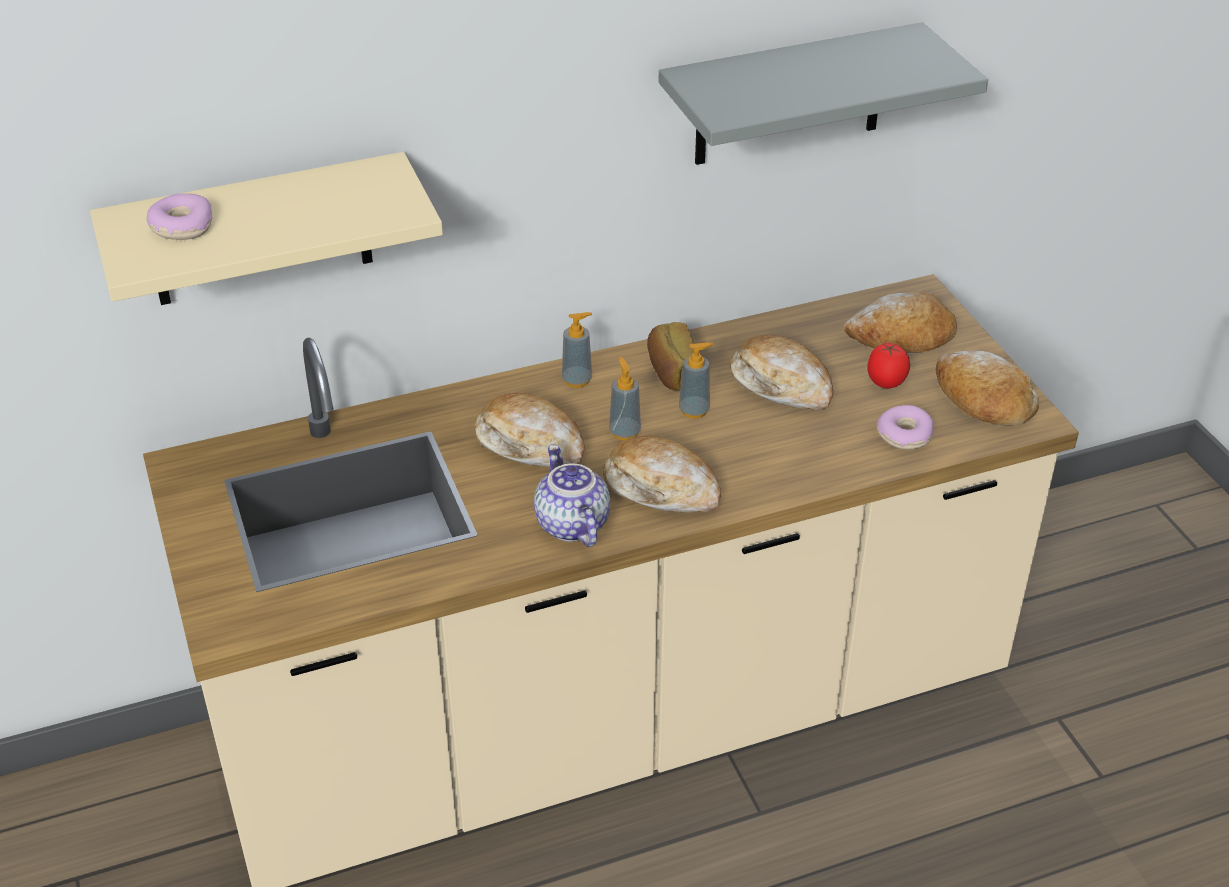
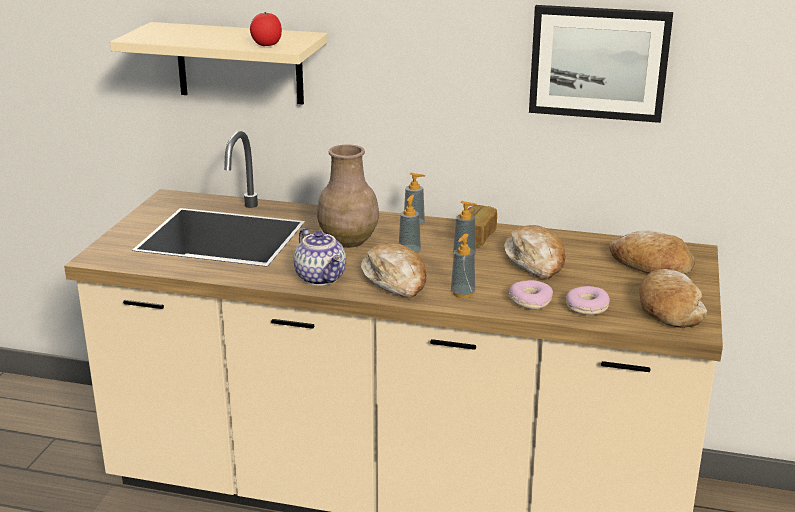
camera: 35 degrees right, 15 degrees down
(182, 227) = (176, 32): donut -> donut (530, 301)
(530, 443) = (349, 241): bread -> brown vase
(570, 524) = (322, 278): teapot -> teapot turned 135 degrees clockwise
(757, 474) = (462, 293): none -> soap dispenser
(789, 96) = (599, 62): grey shelf -> picture
(885, 383) = (608, 282): tomato -> tomato (266, 45)

